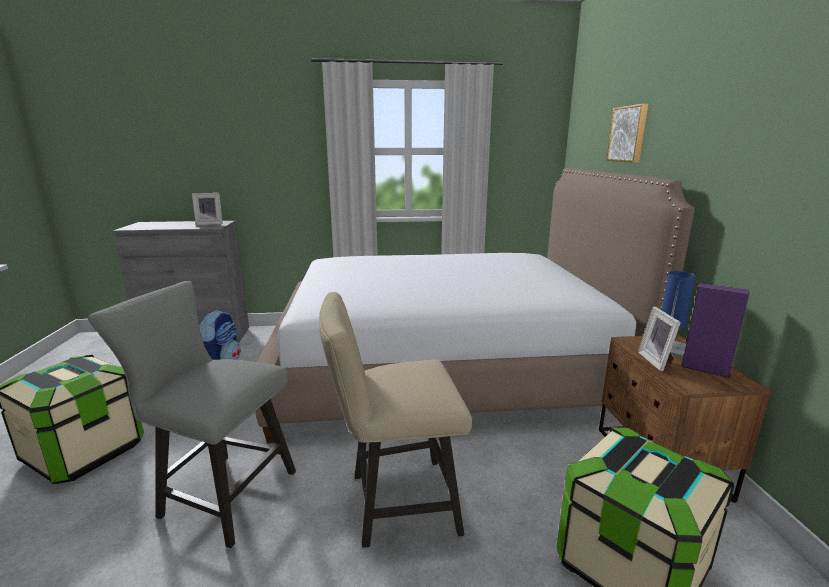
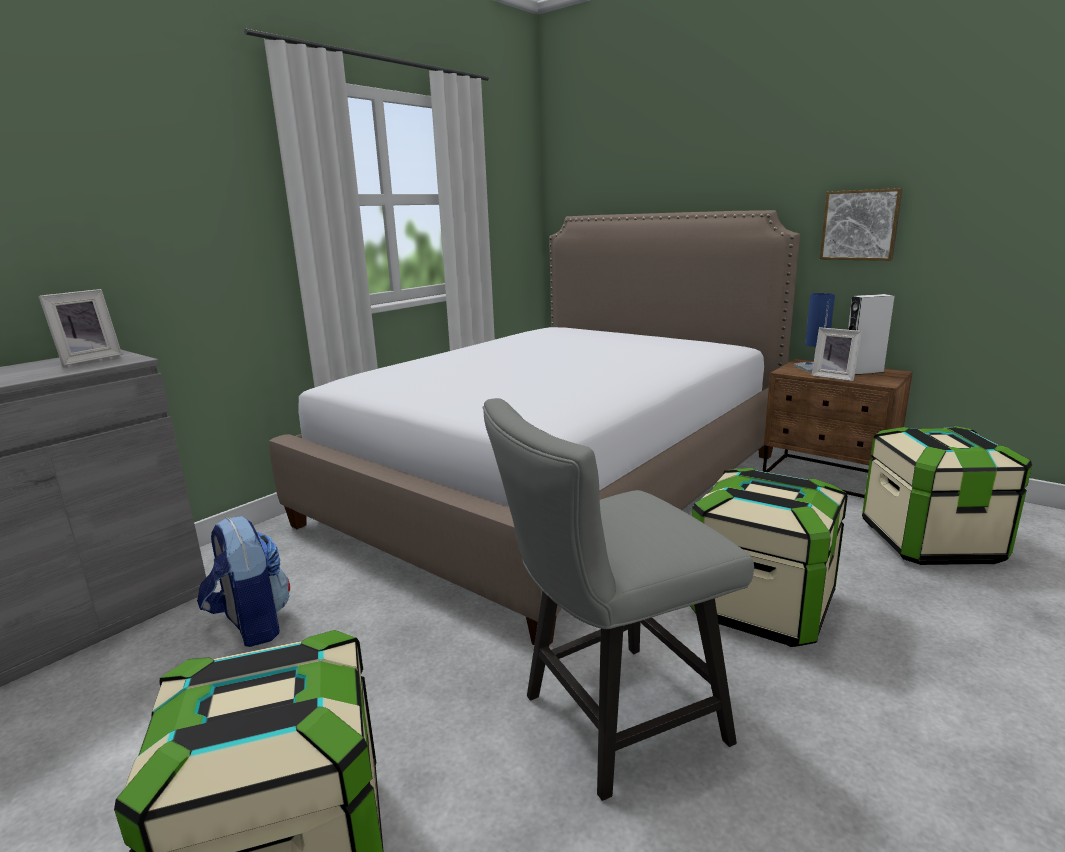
camera: 45 degrees left, 0 degrees up
(394, 503) = (760, 606): beige chair -> storage box
(628, 134) = (669, 171): picture -> picture (860, 225)
(705, 368) = (862, 372): purple speaker -> grey speaker

